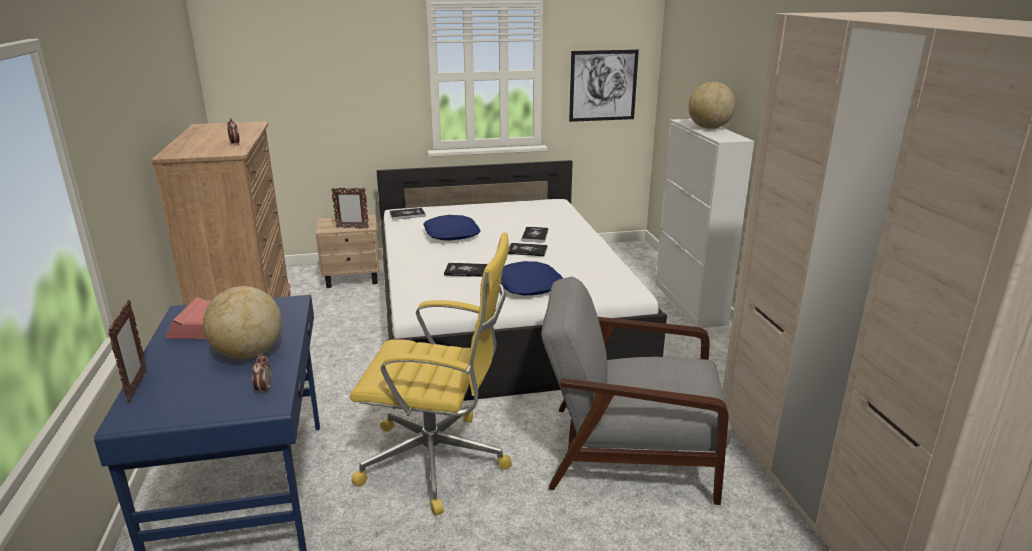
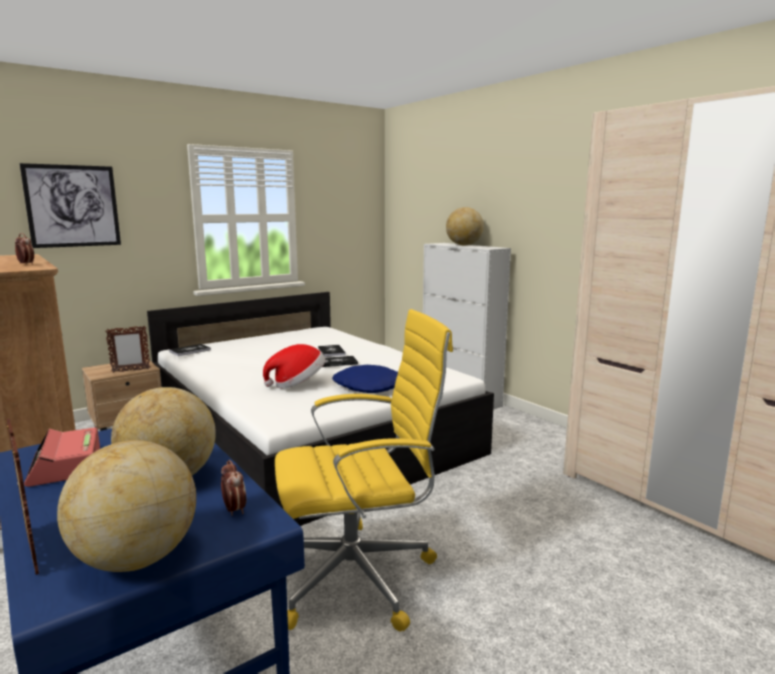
camera: 25 degrees left, 10 degrees down
(182, 408) = (136, 558): none -> globe
(452, 234) = (252, 359): blue pillow -> none
(466, 271) = (297, 384): book -> hat
(603, 85) = (344, 228): picture -> picture (73, 206)
(628, 452) = (521, 517): grey armchair -> none

